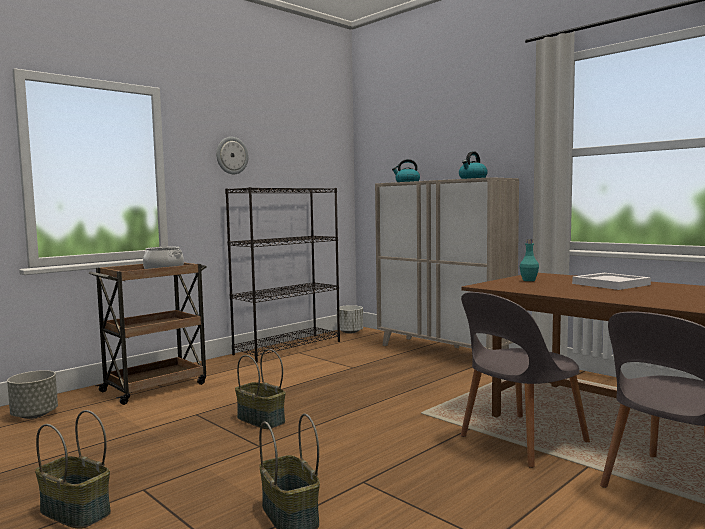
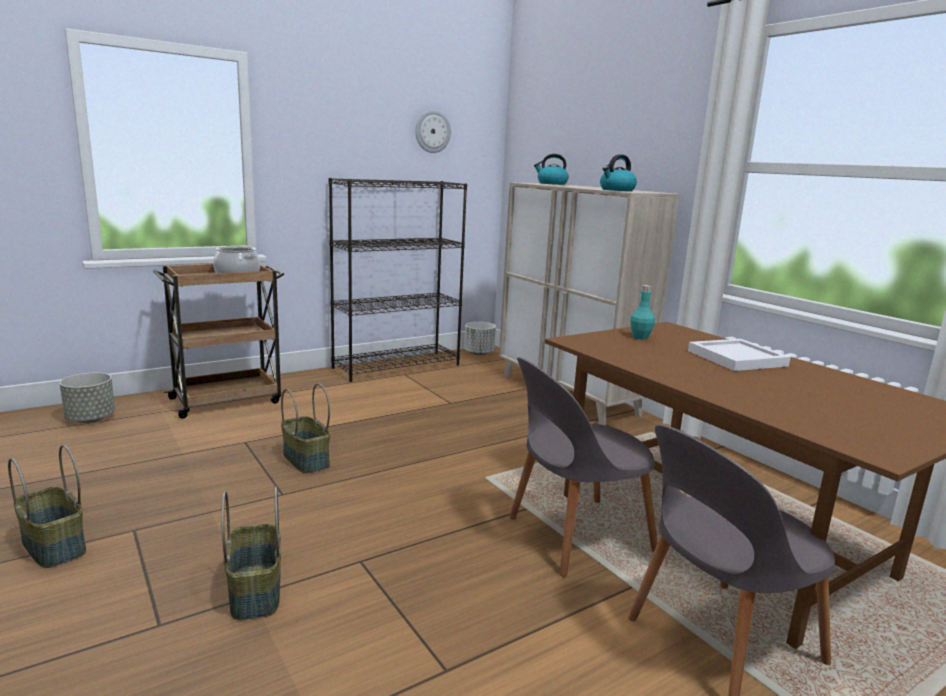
camera: 10 degrees right, 10 degrees up
(231, 155) = (339, 137): wall clock -> wall clock (432, 131)

